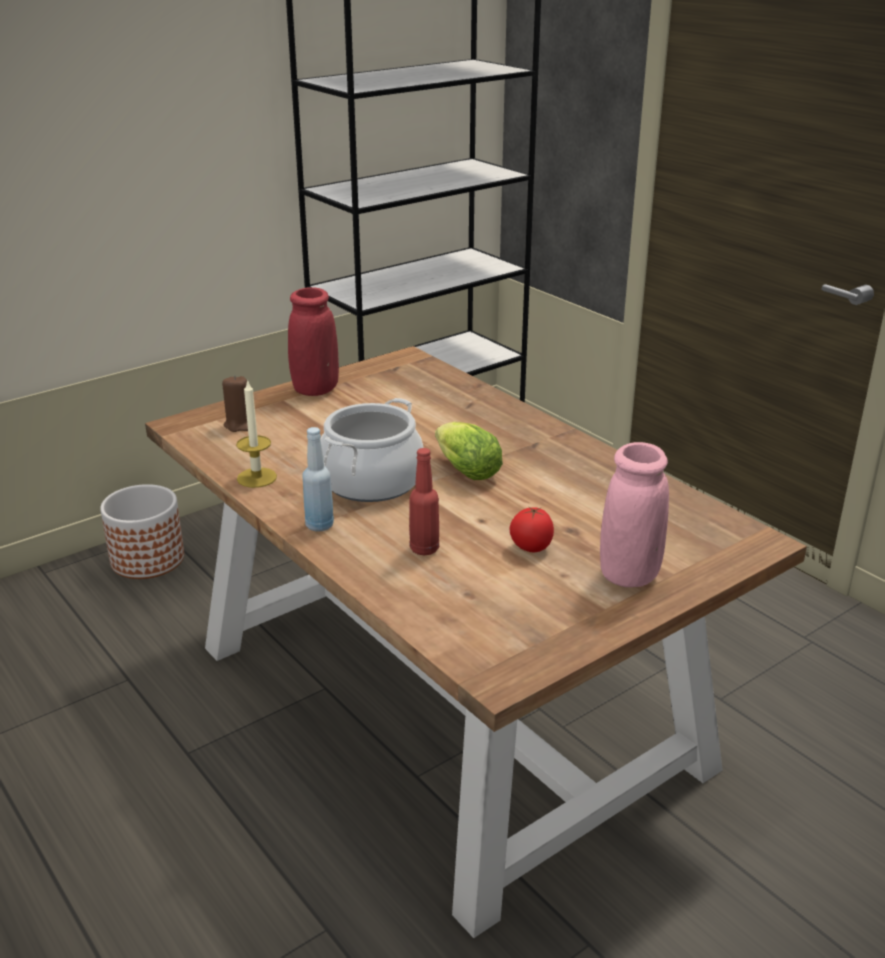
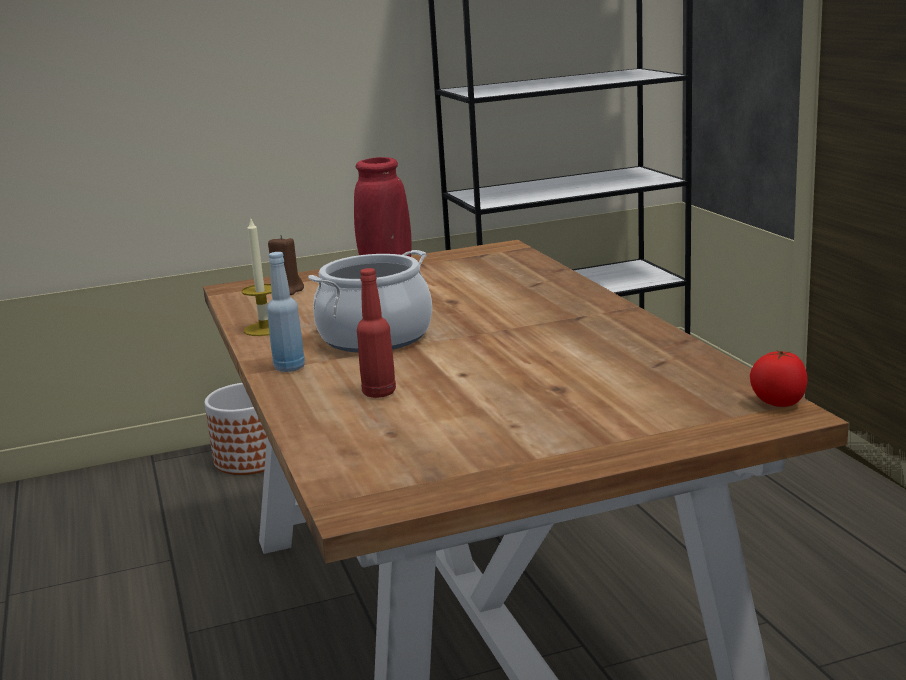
camera: 20 degrees right, 10 degrees down
(464, 470) = (481, 334): lettuce -> none
(530, 548) = (496, 400): tomato -> tomato (777, 404)
(630, 575) = (593, 431): pink vase -> none

